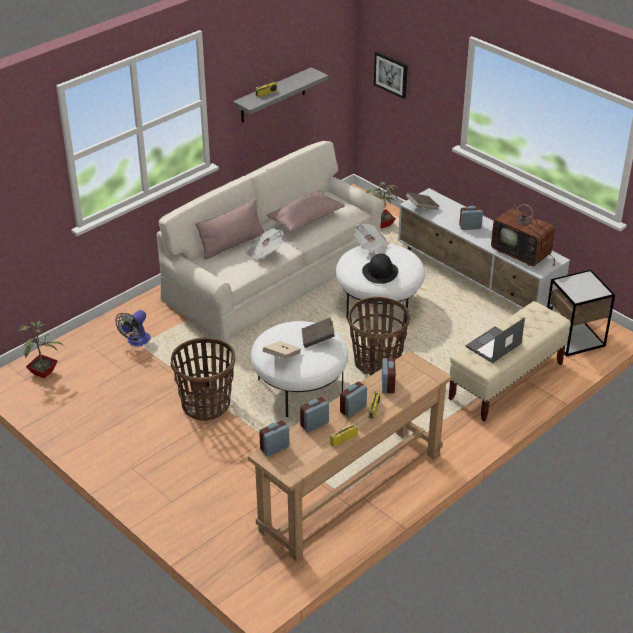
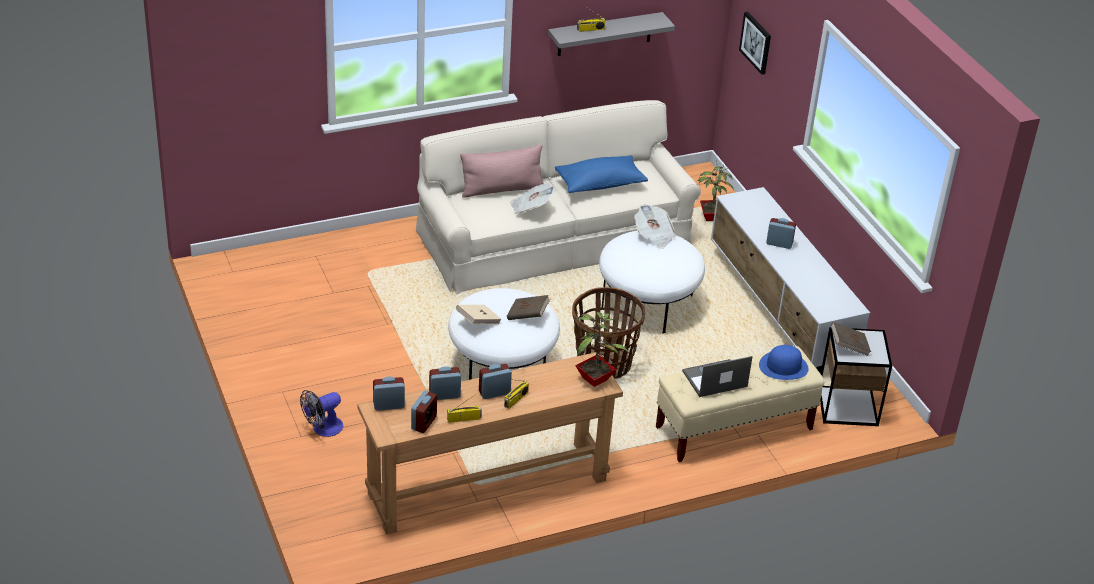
camera: 20 degrees right, 0 degrees up
(44, 372) = (254, 269): potted plant -> potted plant (596, 378)
(136, 341) = (364, 266): fan -> fan (323, 429)
(206, 405) = (394, 352): basket -> none
(305, 219) = (600, 184): pink pillow -> blue pillow
(380, 272) = (645, 264): black hat -> none
(388, 385) = (548, 380): alarm clock -> alarm clock (424, 423)
(422, 207) = (739, 206): brown book -> brown book (849, 346)
(523, 253) = (819, 290): television -> none
(536, 319) = (783, 366): none -> blue hat

